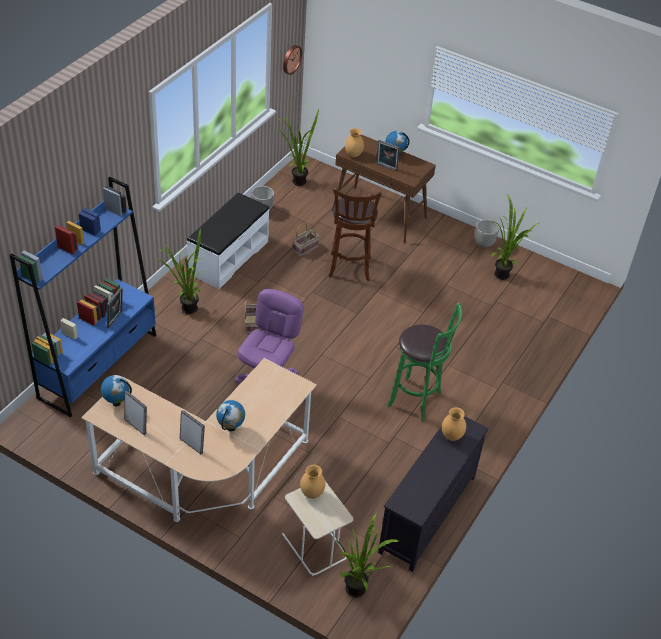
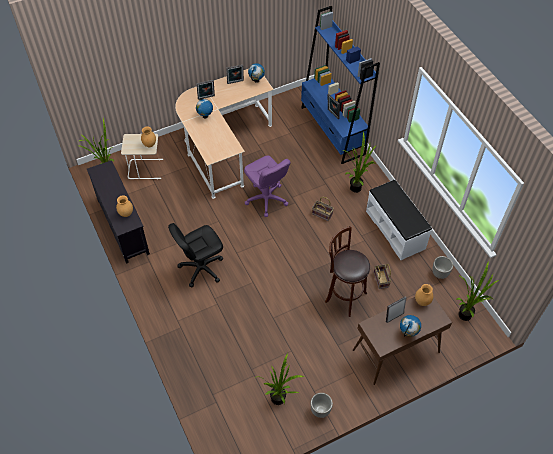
camera: 125 degrees right, 10 degrees up
(291, 59) = (524, 258): wall clock -> none
(417, 400) = (201, 268): green stool -> black office chair

